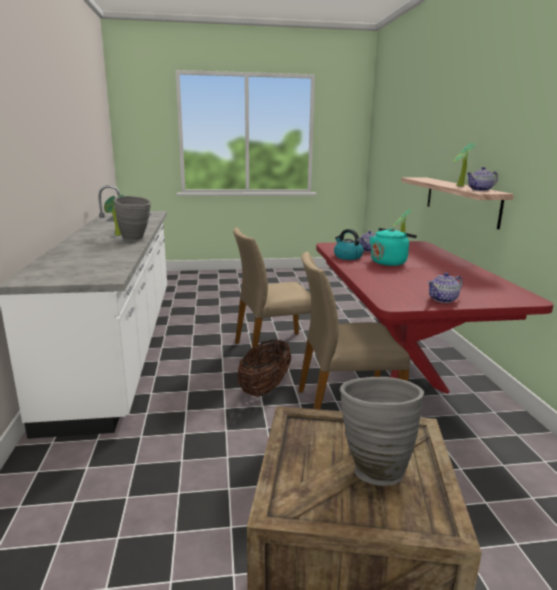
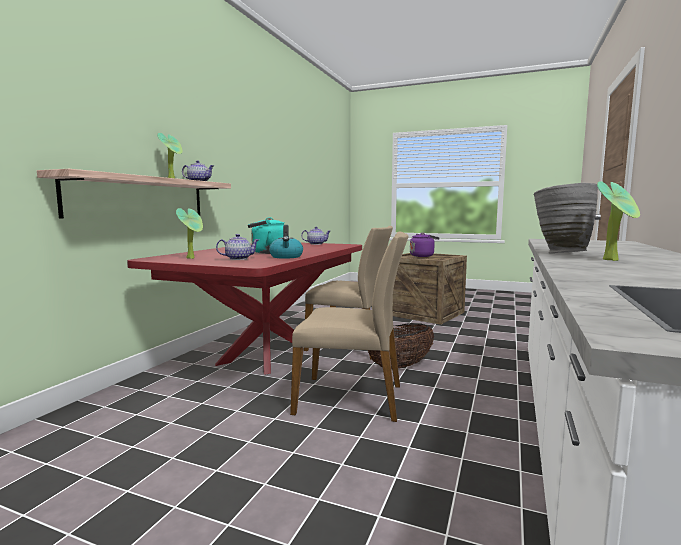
camera: 150 degrees left, 10 degrees down
(373, 467) = (423, 256): grey vase -> purple kettle

